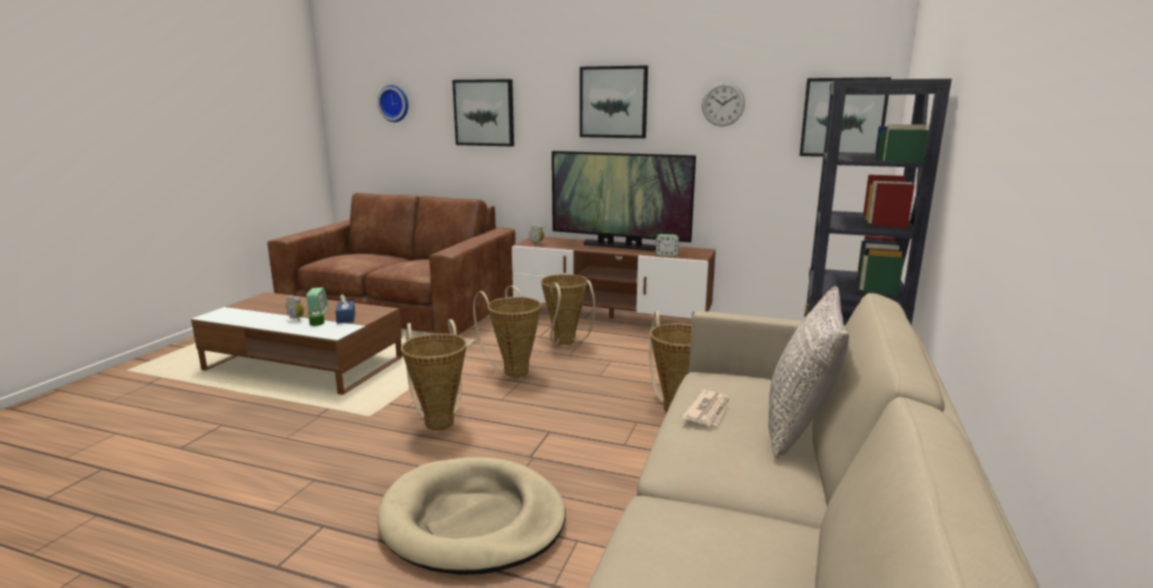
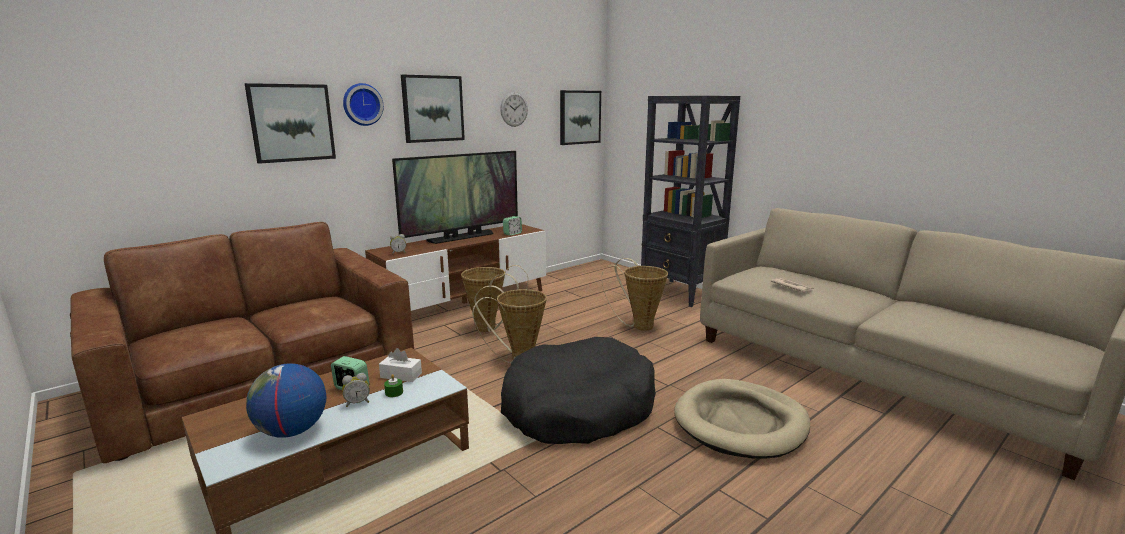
camera: 60 degrees left, 0 degrees up
(253, 316) = (292, 431): none -> globe
(346, 318) = (401, 375): blue tissue box -> white tissue box
(394, 103) = (138, 114): wall clock -> wall clock (362, 104)
(439, 420) = (578, 408): basket -> black dog bed
(799, 425) = (813, 277): grey pillow -> none

